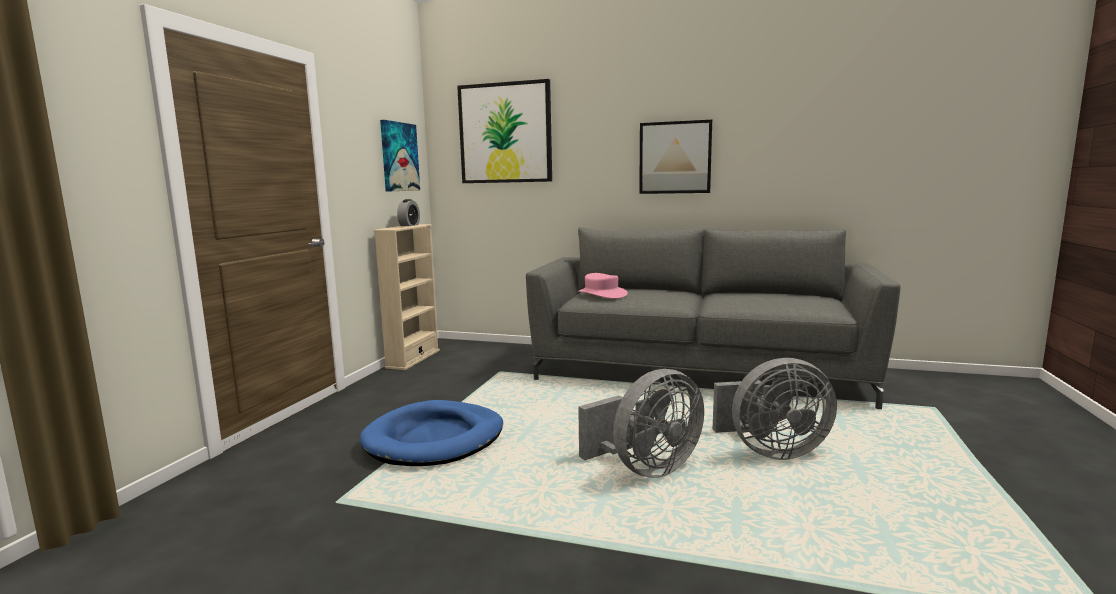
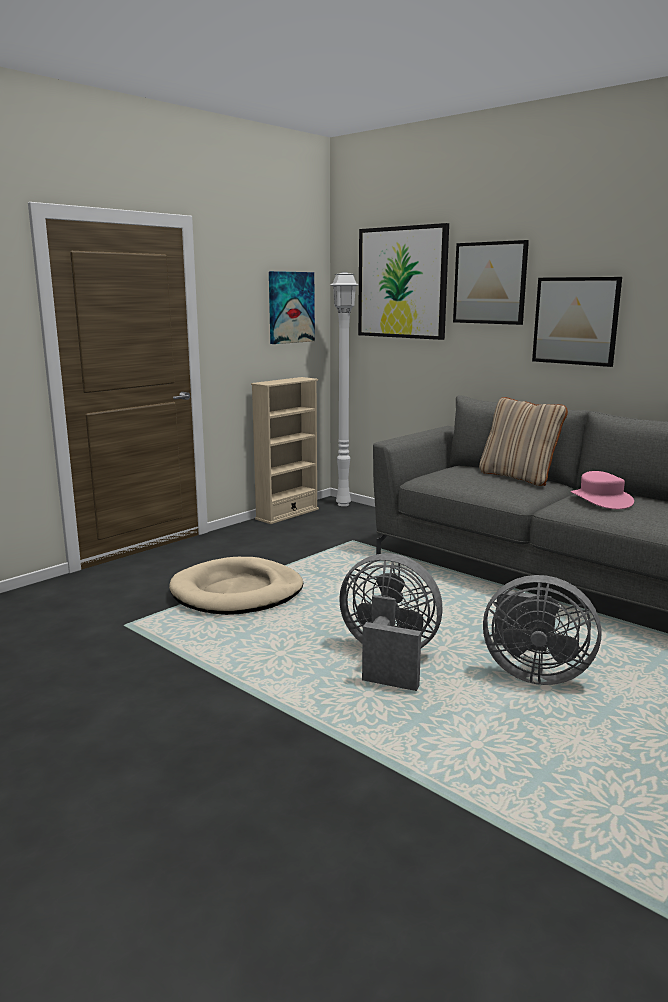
camera: 25 degrees right, 5 degrees up
(409, 225) = (292, 379): alarm clock -> none
(435, 439) = (237, 592): blue dog bed -> beige dog bed
(459, 343) = (344, 504): none -> white floor lamp
(593, 130) = (490, 283): none -> picture
(601, 294) = (453, 474): pink hat -> pink hat (600, 500)
(646, 469) = (388, 659): grey fan -> grey fan turned 150 degrees counterclockwise
(654, 290) = (518, 477): none -> beige pillow

